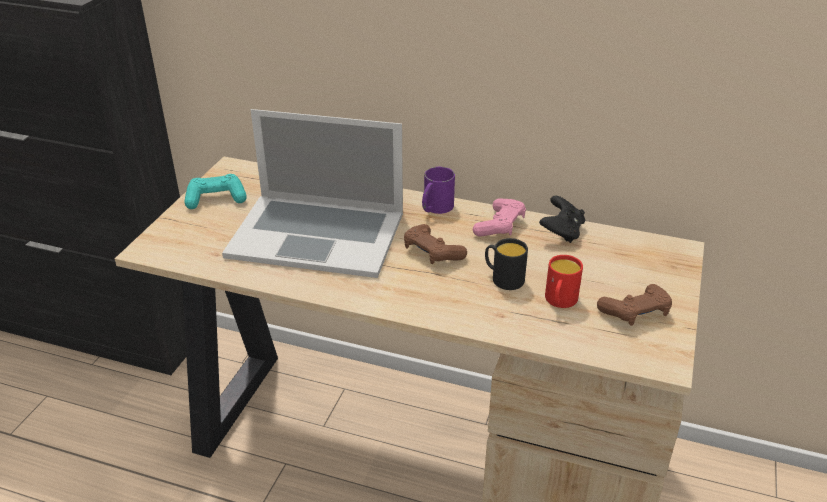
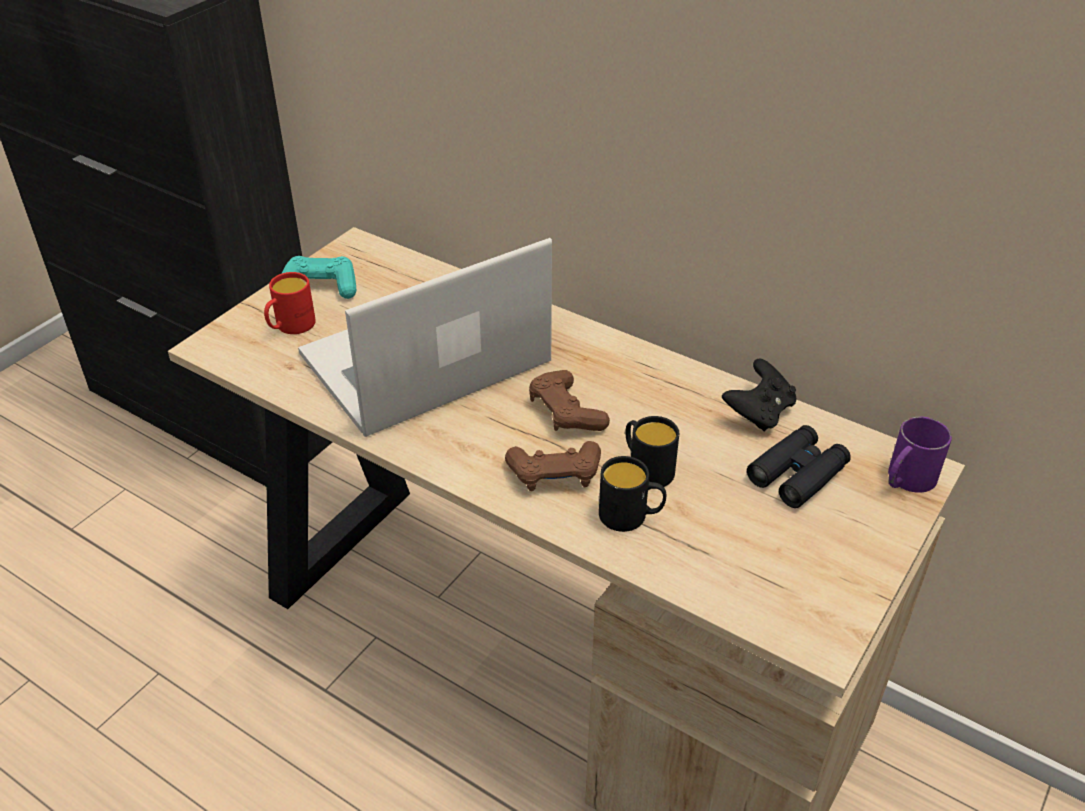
camera: 15 degrees right, 5 degrees up
(317, 234) = (426, 359): laptop -> laptop turned 120 degrees clockwise
(435, 208) = (597, 347): purple mug -> purple mug (906, 480)
(500, 226) = (675, 388): pink game controller -> none
(506, 309) = (631, 516): none -> black mug
(559, 302) = (710, 519): red mug -> red mug (290, 327)
(603, 265) = (798, 474): none -> black binoculars
(635, 312) = (812, 556): brown game controller -> brown game controller (555, 474)

